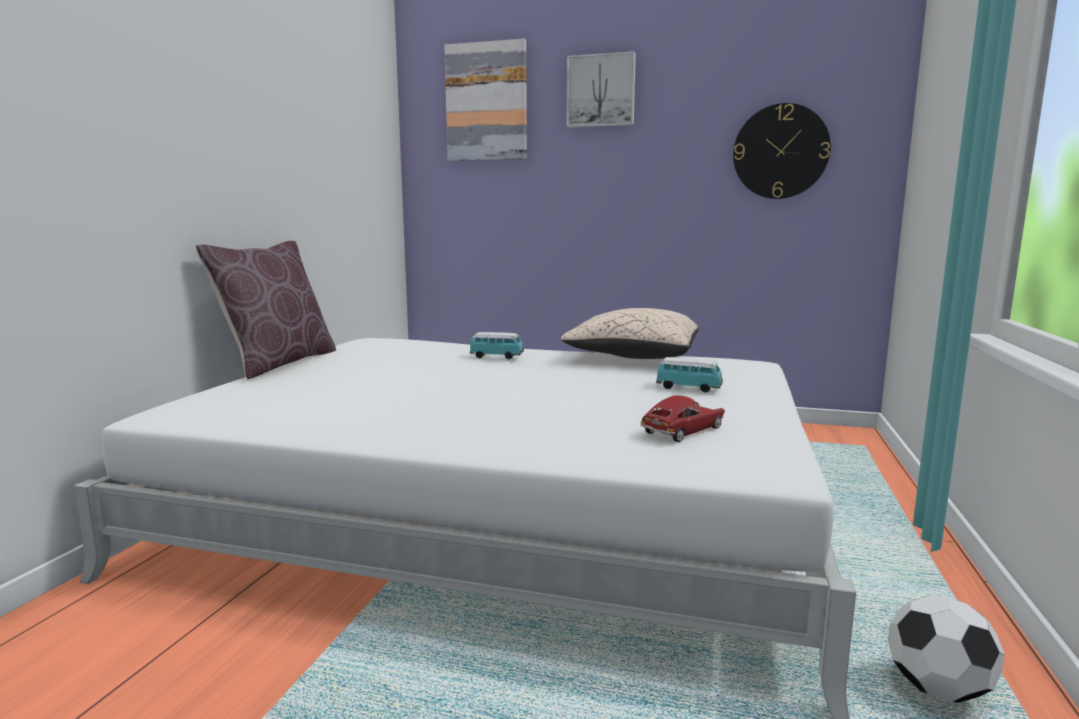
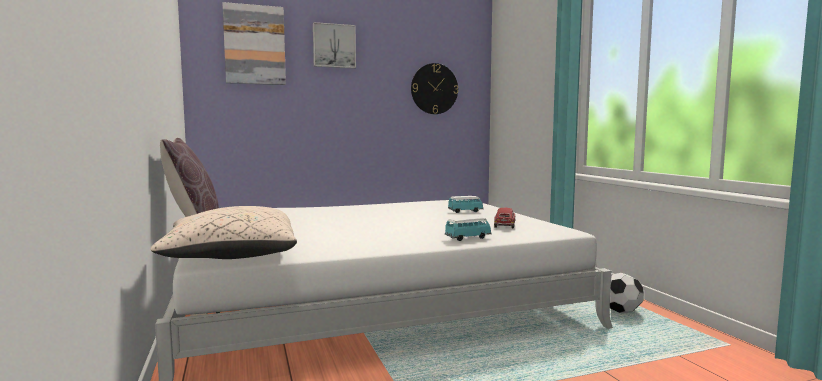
camera: 35 degrees left, 5 degrees down
(497, 357) = (334, 210): toy car -> toy car (468, 238)
(633, 357) = (403, 203): beige pillow -> beige pillow (231, 257)

